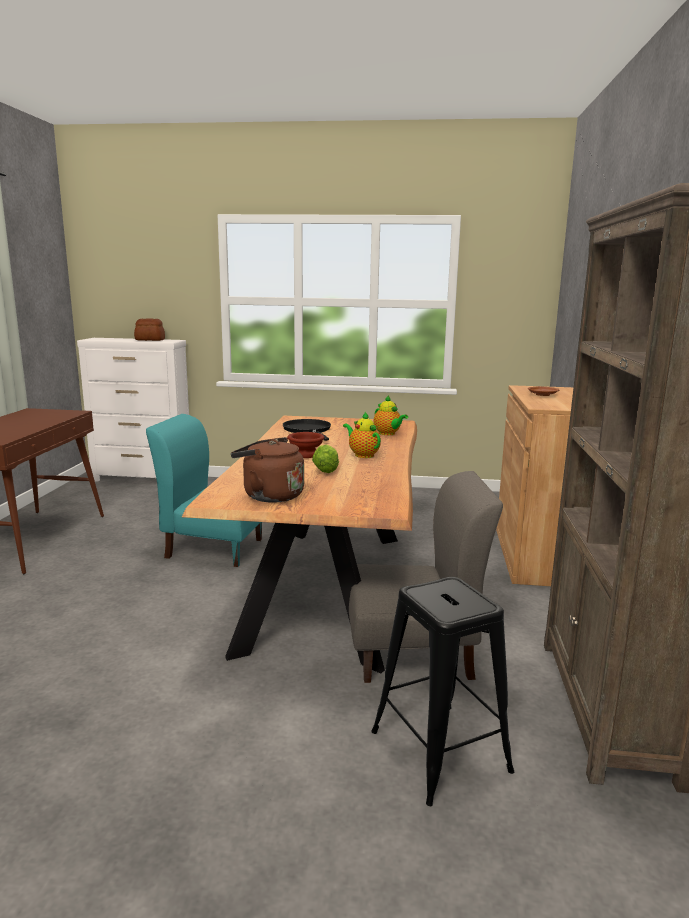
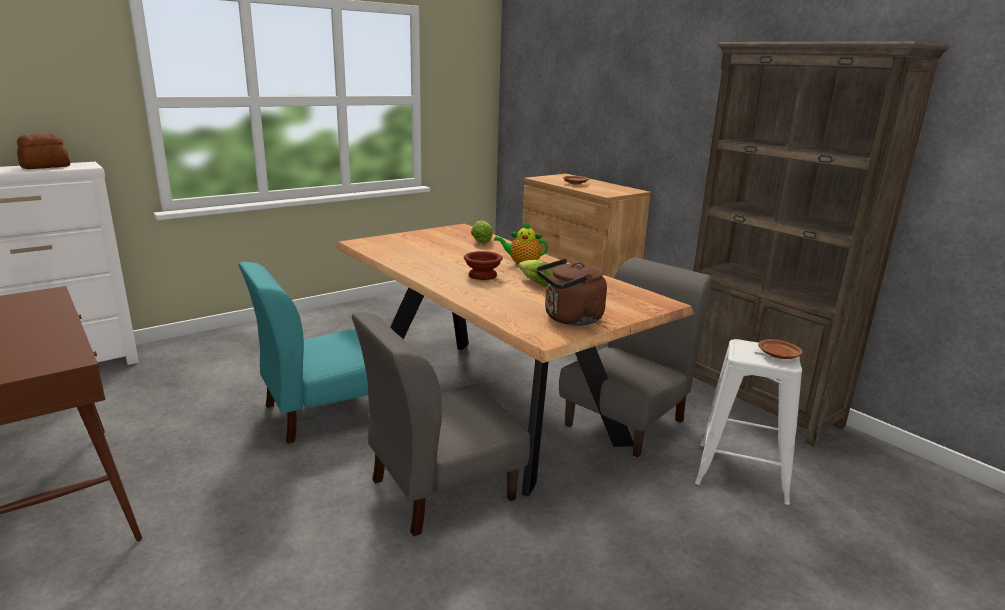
camera: 45 degrees left, 5 degrees up
(187, 625) = (441, 489): none -> grey chair
(308, 430) = (413, 252): black frying pan -> none
(388, 434) = (483, 240): teapot -> lettuce
(439, 750) = (740, 472): black stool -> white stool
(459, 606) = (778, 356): none -> brown plate

